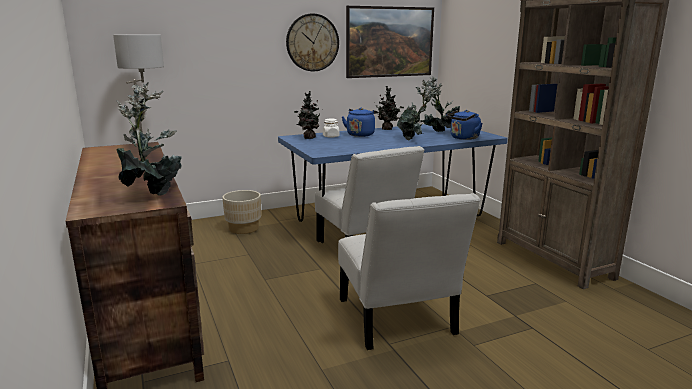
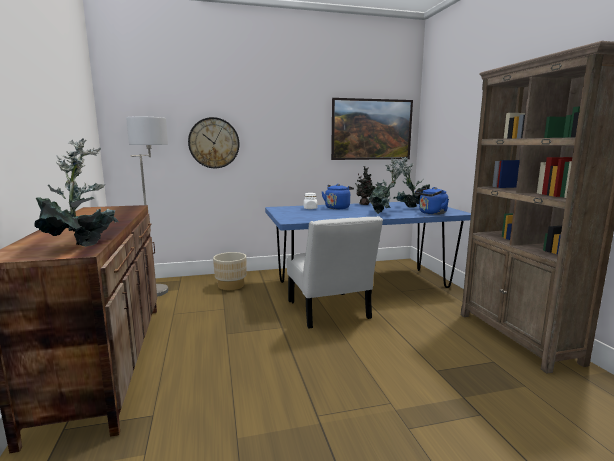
camera: 10 degrees right, 5 degrees down
(308, 138) = (289, 209): potted plant -> none
(312, 42) = (301, 129): wall clock -> wall clock (214, 143)
(397, 321) = (335, 390): white chair -> none

